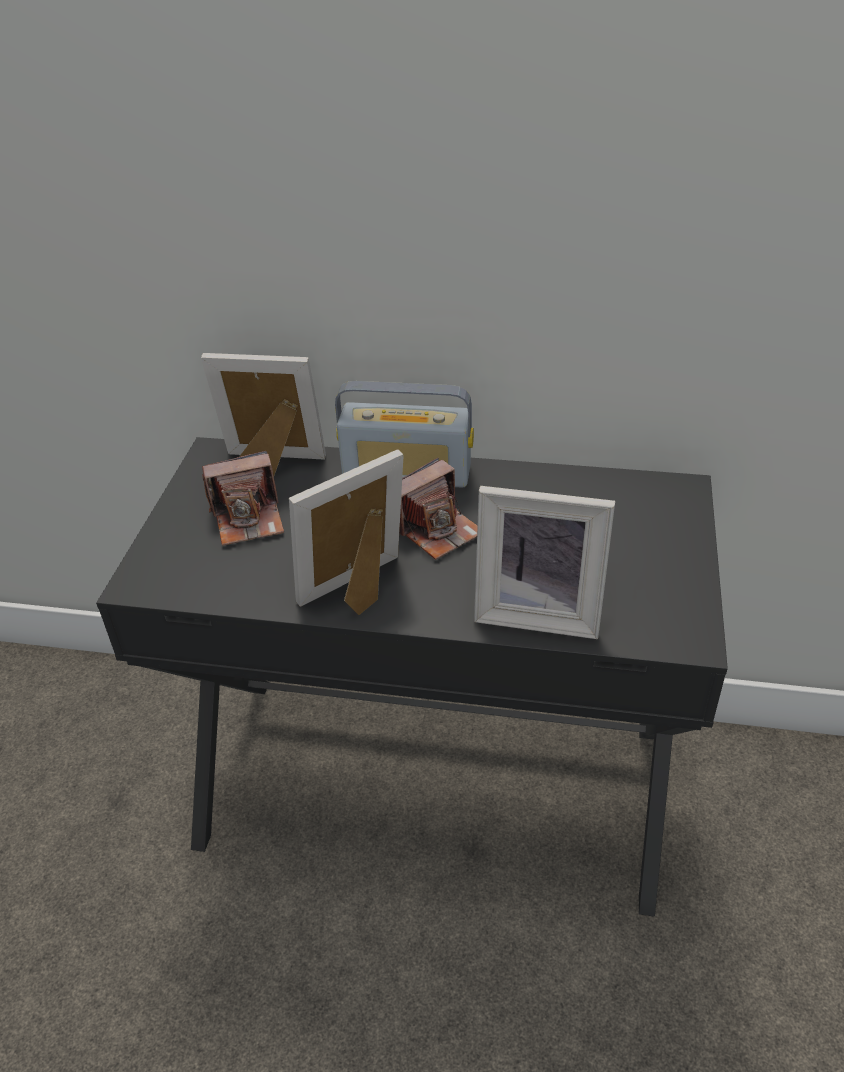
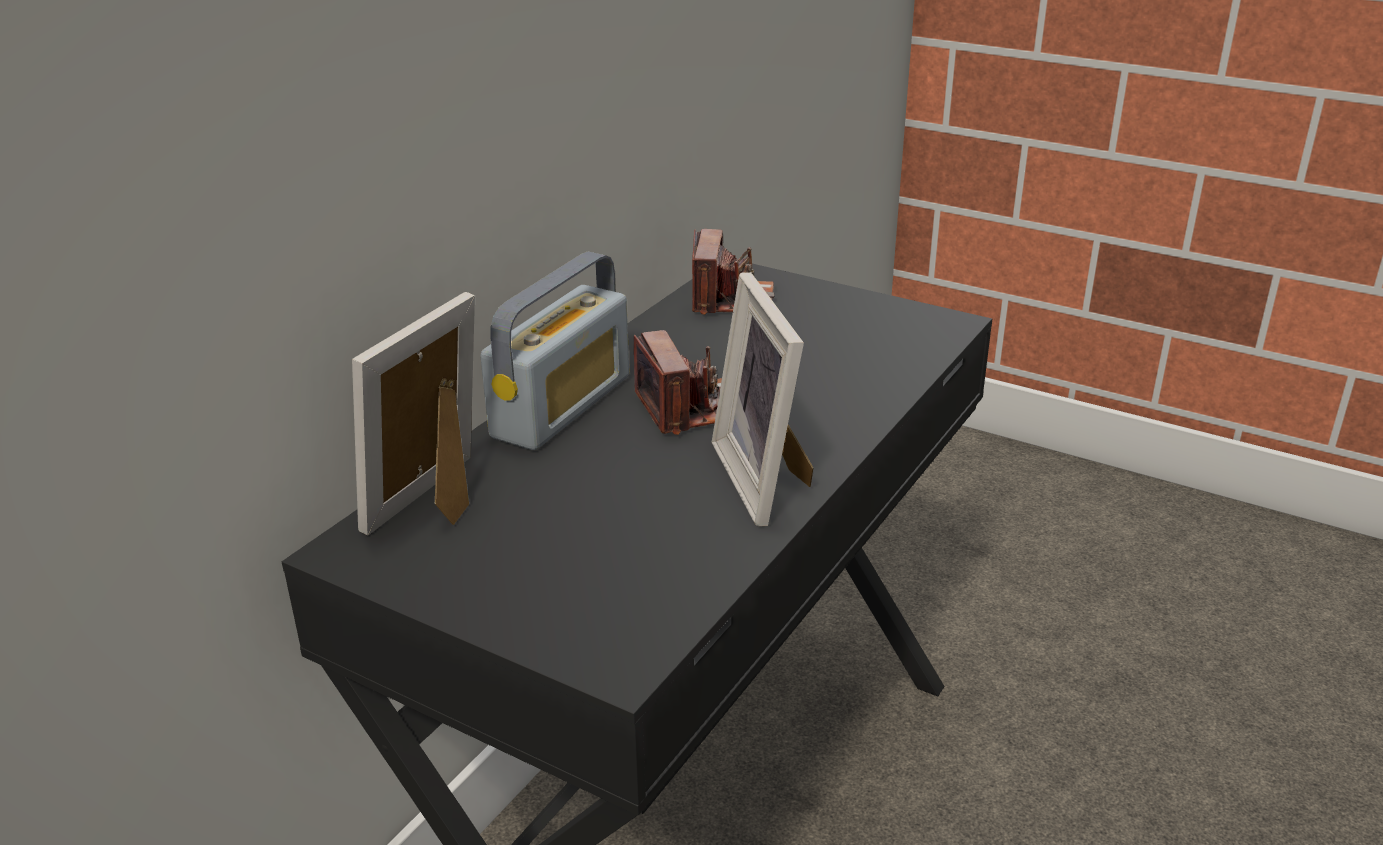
camera: 70 degrees left, 10 degrees down
(248, 519) = (549, 539): camera -> camera (731, 300)
(538, 612) = (870, 382): picture frame -> none

